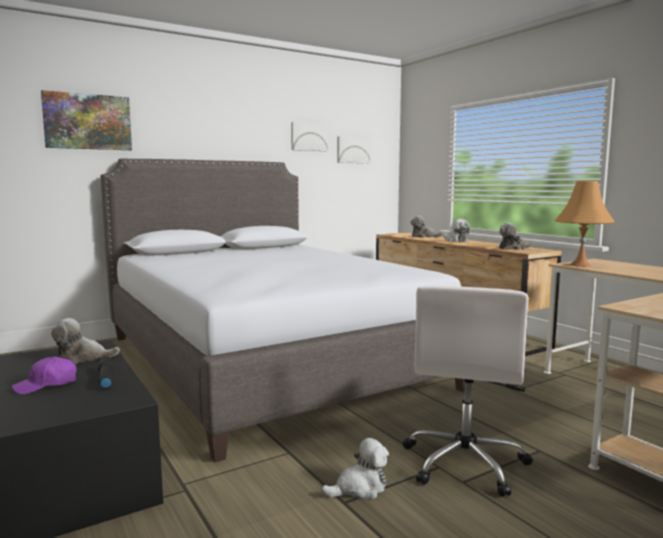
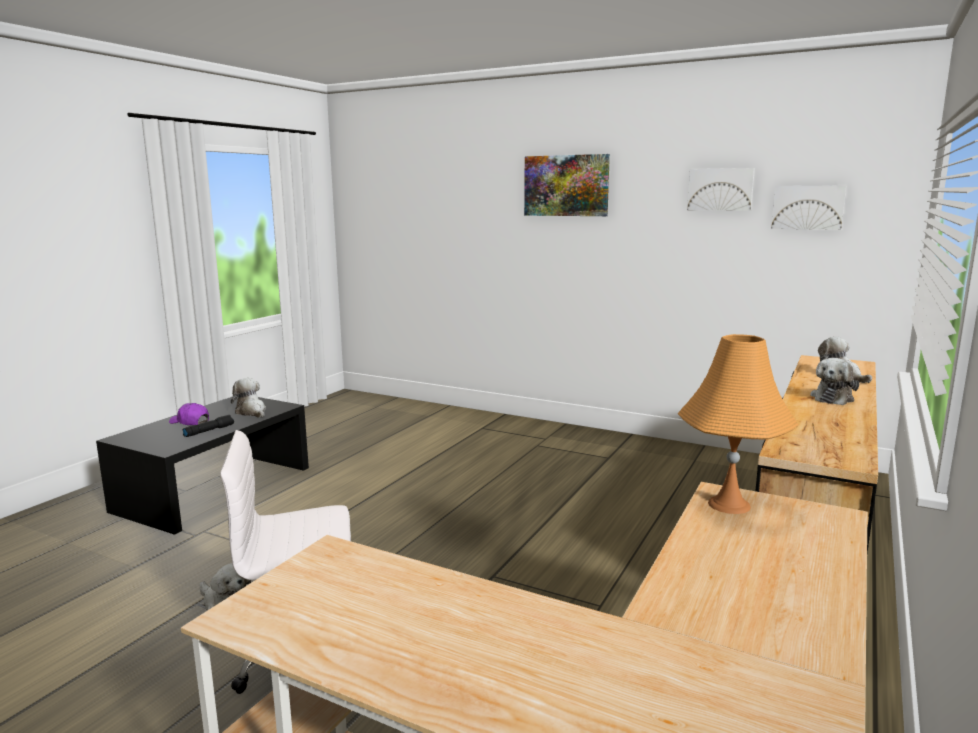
camera: 60 degrees right, 5 degrees up
(88, 122) = (454, 187): picture -> picture (566, 185)
(266, 360) = (486, 479): grey bed -> none
(513, 248) = (821, 439): plush toy -> none

